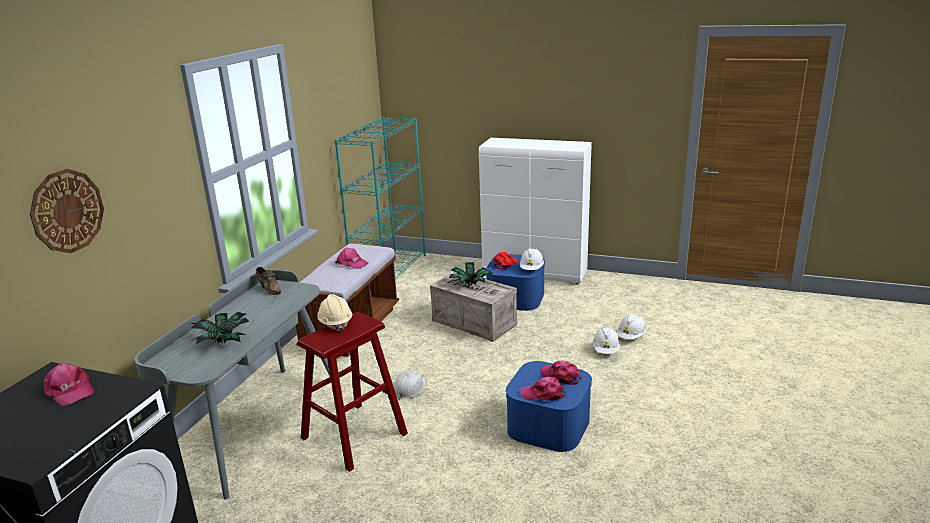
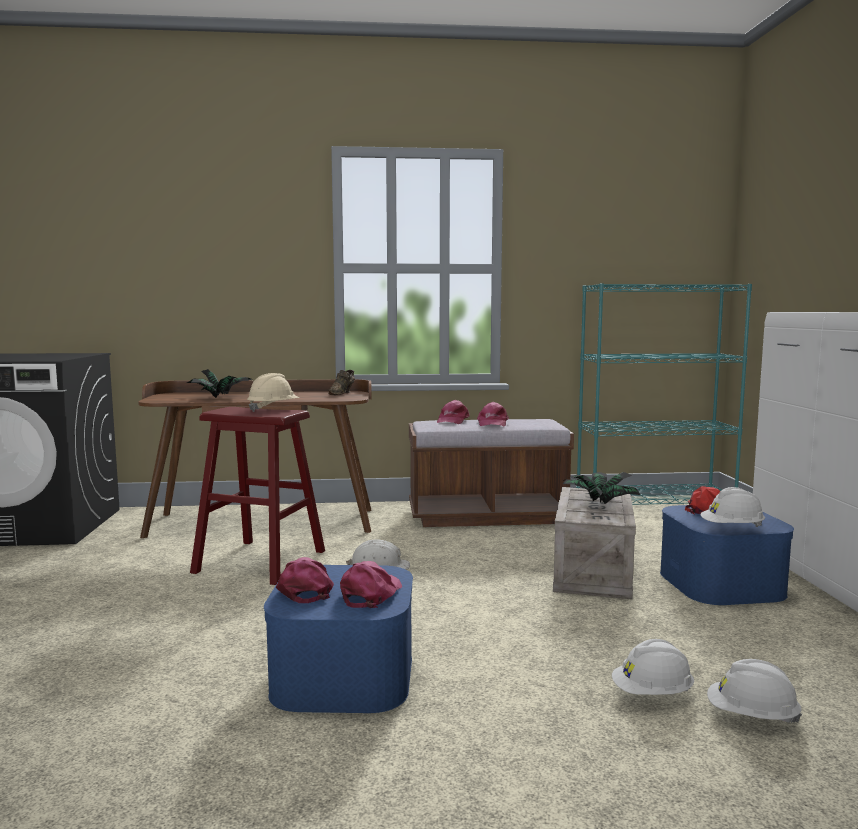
camera: 65 degrees right, 15 degrees down
(67, 211) = (164, 242): wall clock -> none
(69, 391) = (58, 356): pink cap -> pink cap (452, 421)
(256, 425) = (263, 522): grey desk -> brown desk

